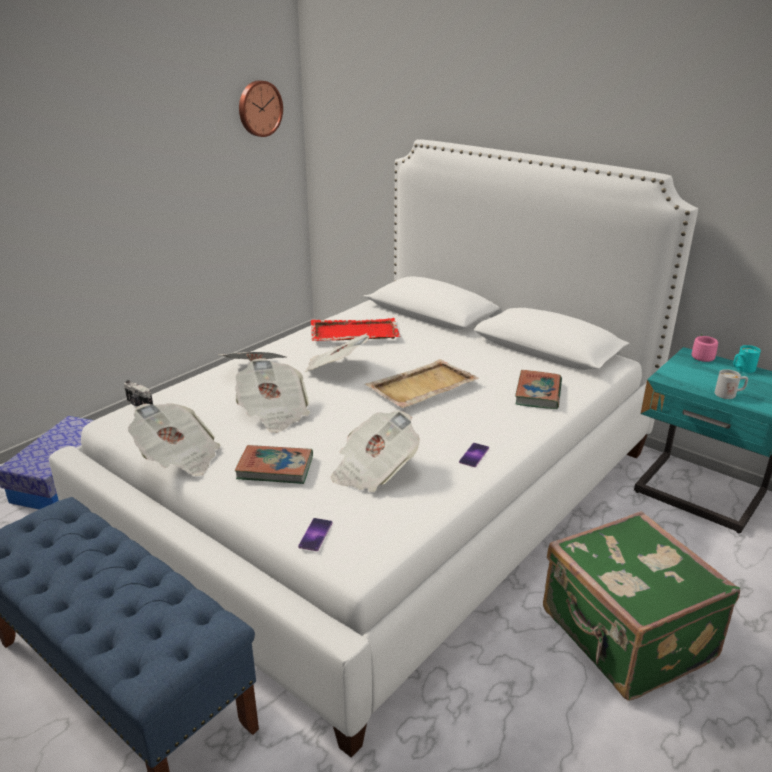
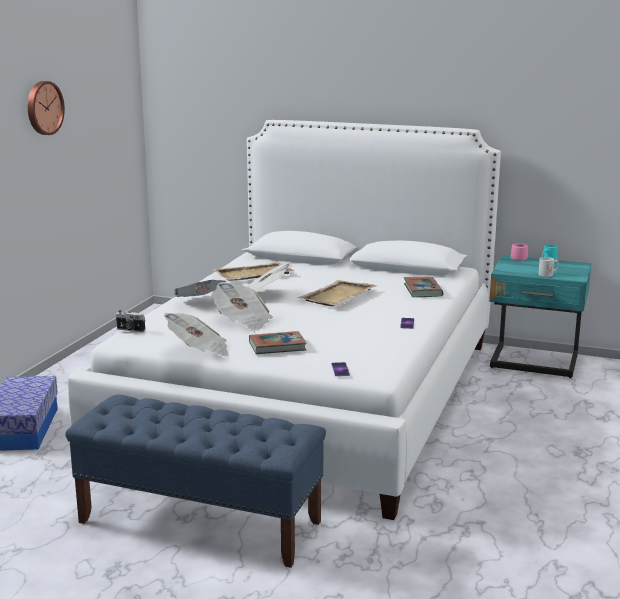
camera: 20 degrees left, 10 degrees down
(259, 108) = (116, 102): wall clock -> wall clock (43, 108)
(353, 333) = (252, 274): red tray -> beige tray
(373, 470) = (347, 339): newspaper -> none
(625, 637) = (528, 437): green suitcase -> none

